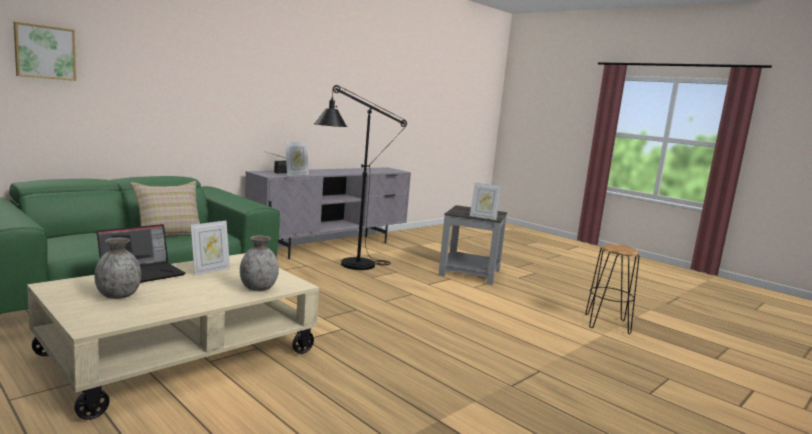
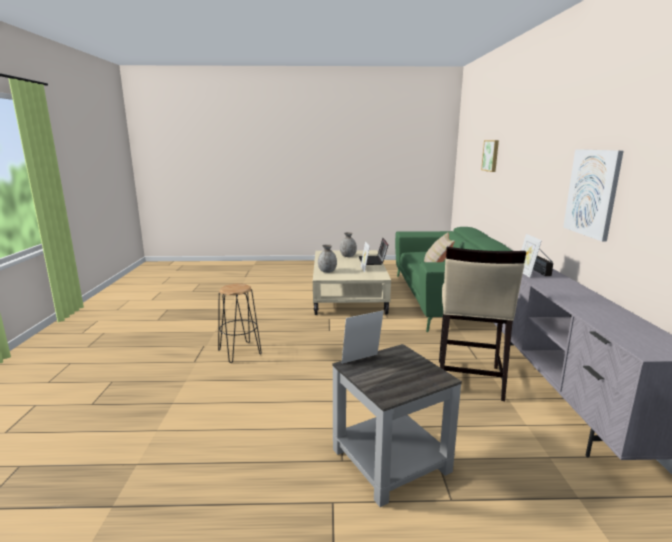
camera: 135 degrees right, 5 degrees up
(293, 101) = (592, 193): none -> picture
(348, 265) = (468, 379): black floor lamp -> beige stool
(606, 324) = (155, 454): black stool -> black stool (240, 352)

